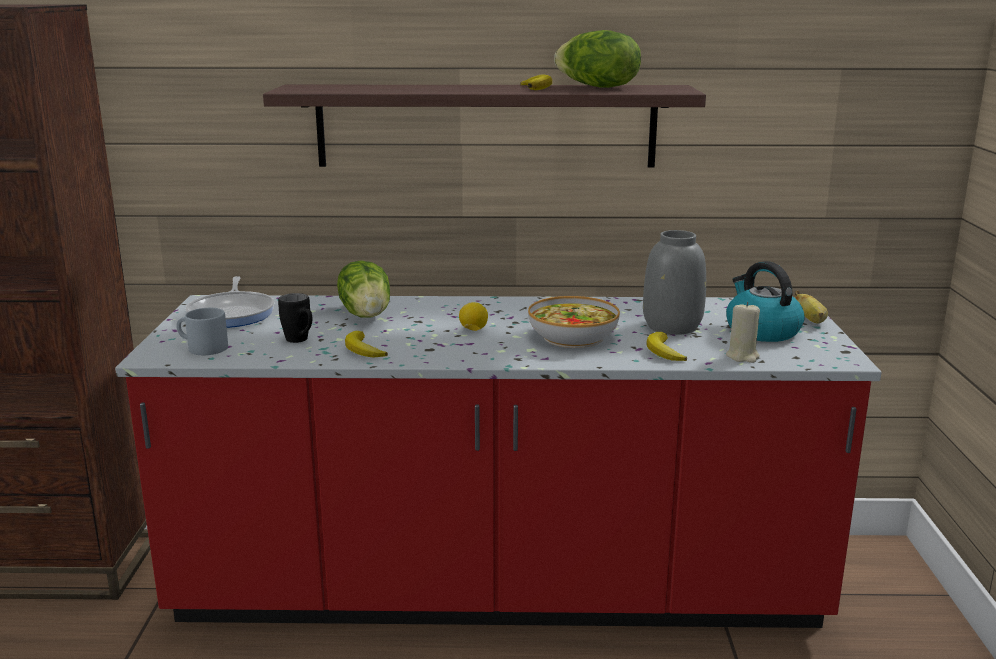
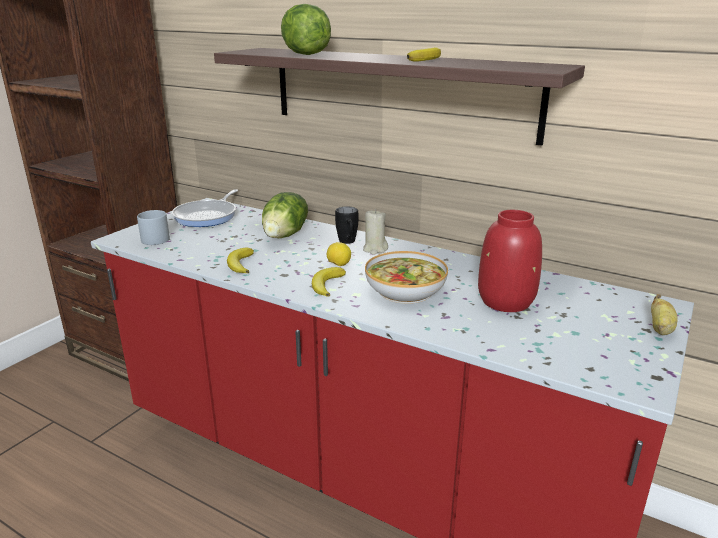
camera: 30 degrees right, 5 degrees up
(300, 341) = (214, 247): black mug -> black mug (348, 243)
(597, 87) = (481, 62): lettuce -> lettuce (303, 54)
(663, 351) = (463, 326): banana -> banana (327, 284)
(672, 327) = (506, 302): grey vase -> red vase
(742, 356) = (534, 352): beige candle -> beige candle (375, 249)
(761, 331) = (589, 328): kettle -> none

